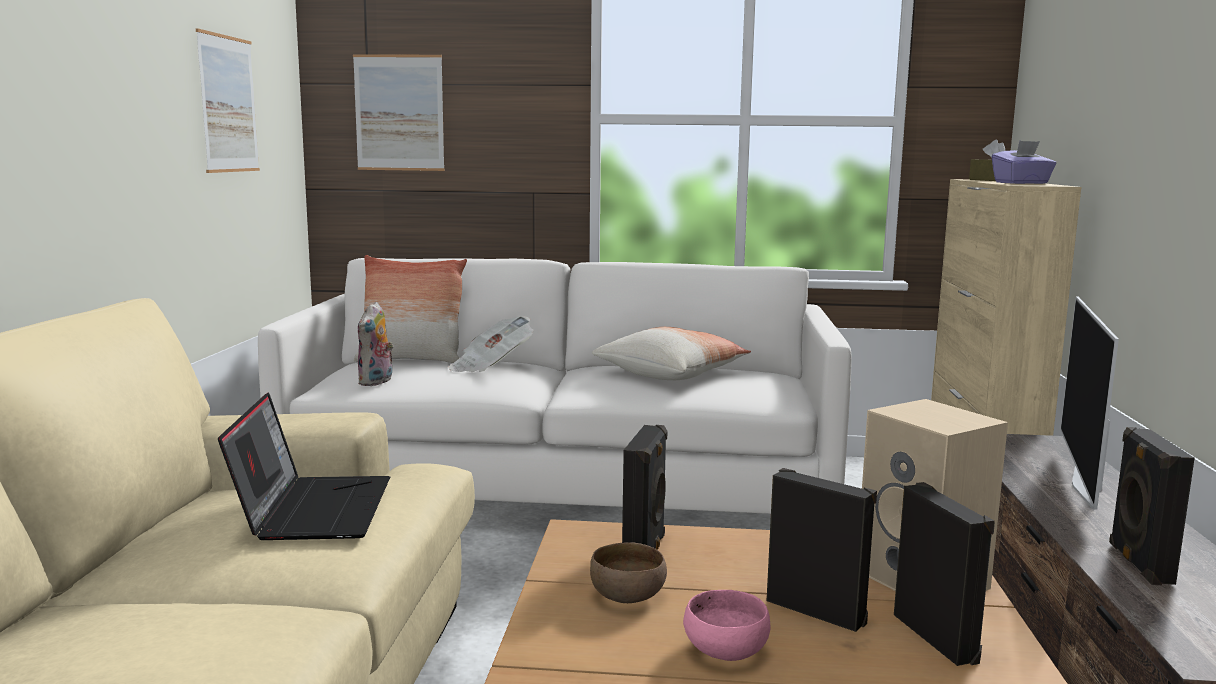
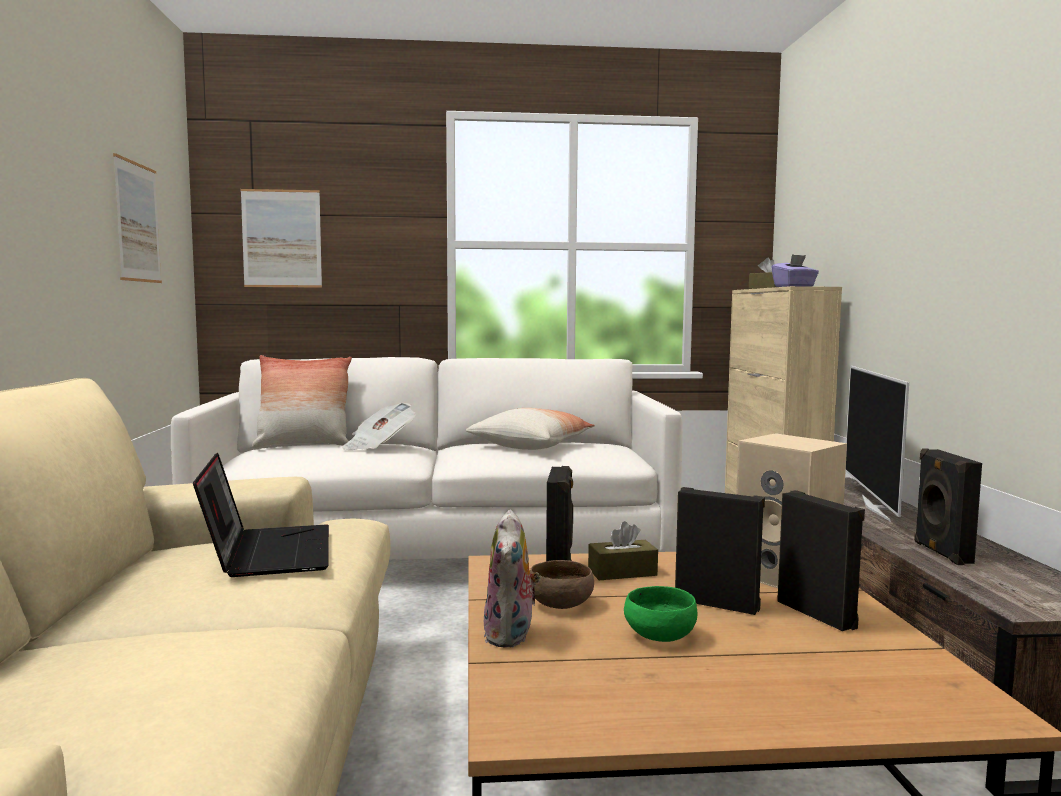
camera: 10 degrees left, 5 degrees down
(377, 382) = (279, 461): plush toy -> plush toy (511, 636)
(720, 557) = (622, 572): none -> brown tissue box
(723, 651) = (658, 637): pink bowl -> green bowl

